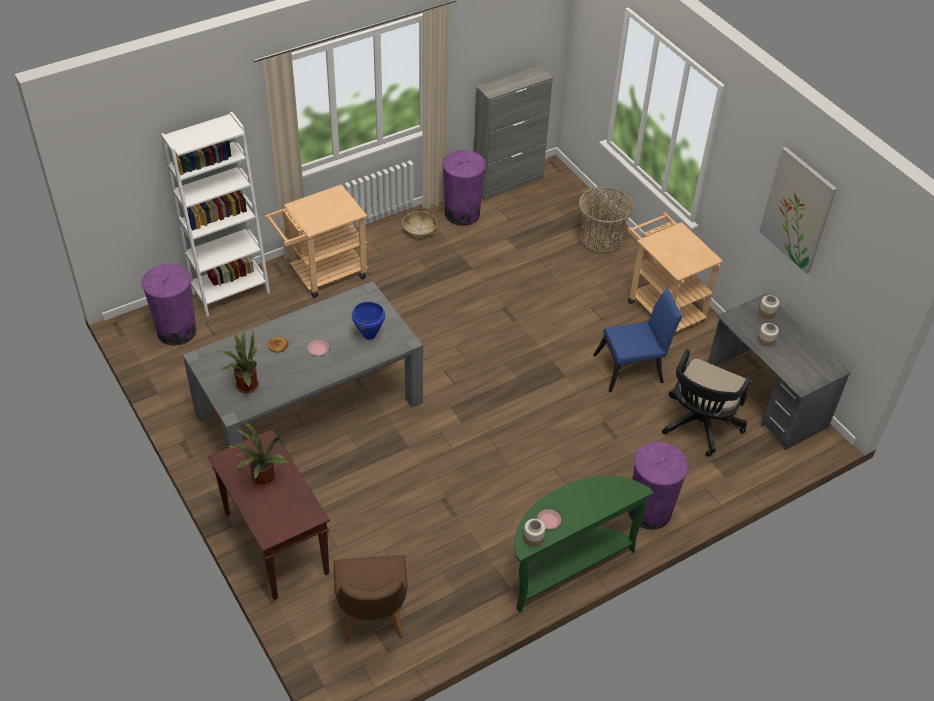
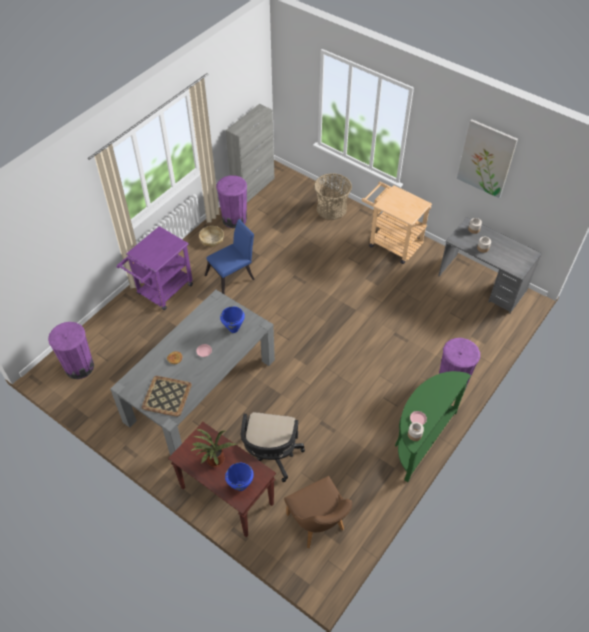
camera: 20 degrees left, 5 degrees up
(230, 292) = (104, 325): white bookcase -> none
(244, 385) = (166, 395): potted plant -> tray
(278, 519) = (241, 486): none -> blue cooking pot
(322, 275) = (161, 292): beige cart -> purple cart
(633, 369) = (394, 291): blue chair -> blue chair (232, 276)
(699, 426) = (452, 315): black office chair -> black office chair (270, 457)

